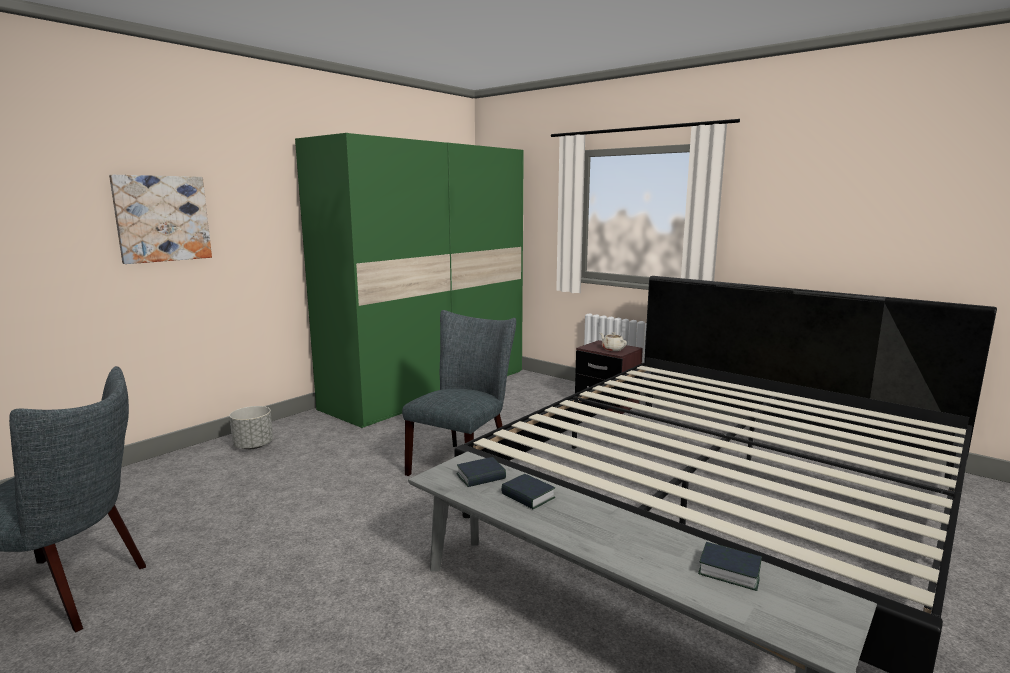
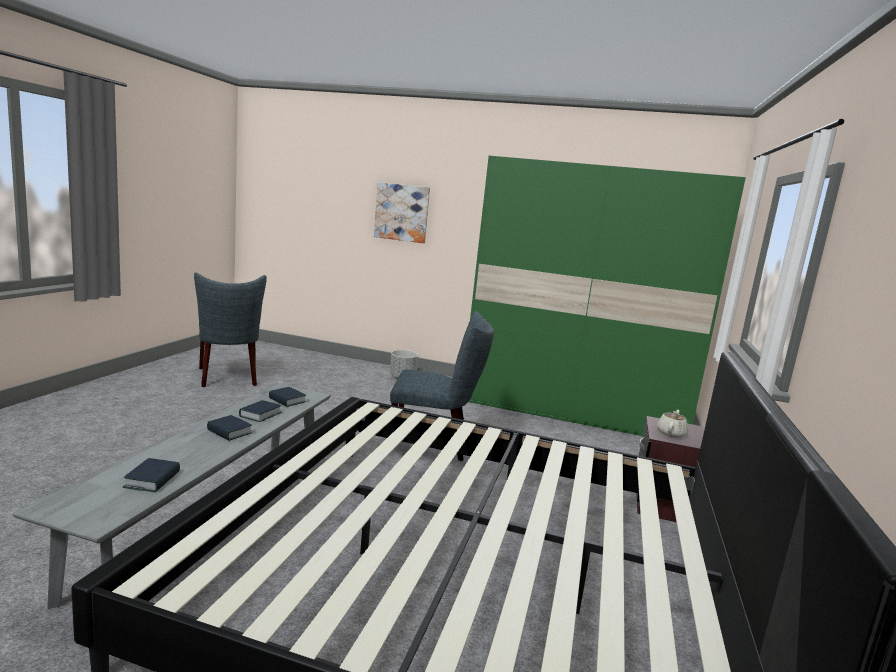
camera: 65 degrees right, 0 degrees up
(583, 518) = (229, 432): none -> book

